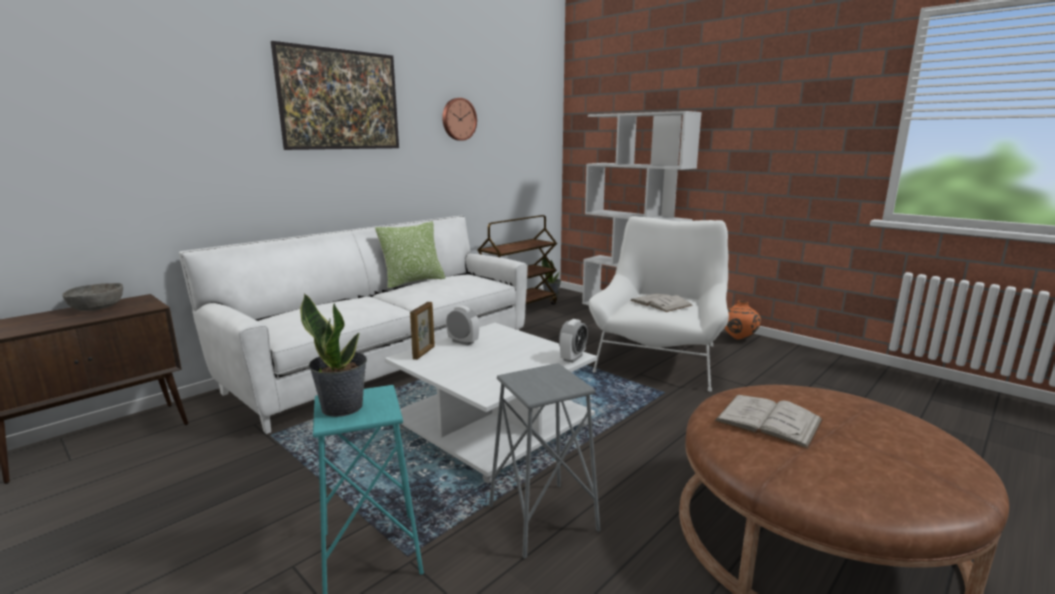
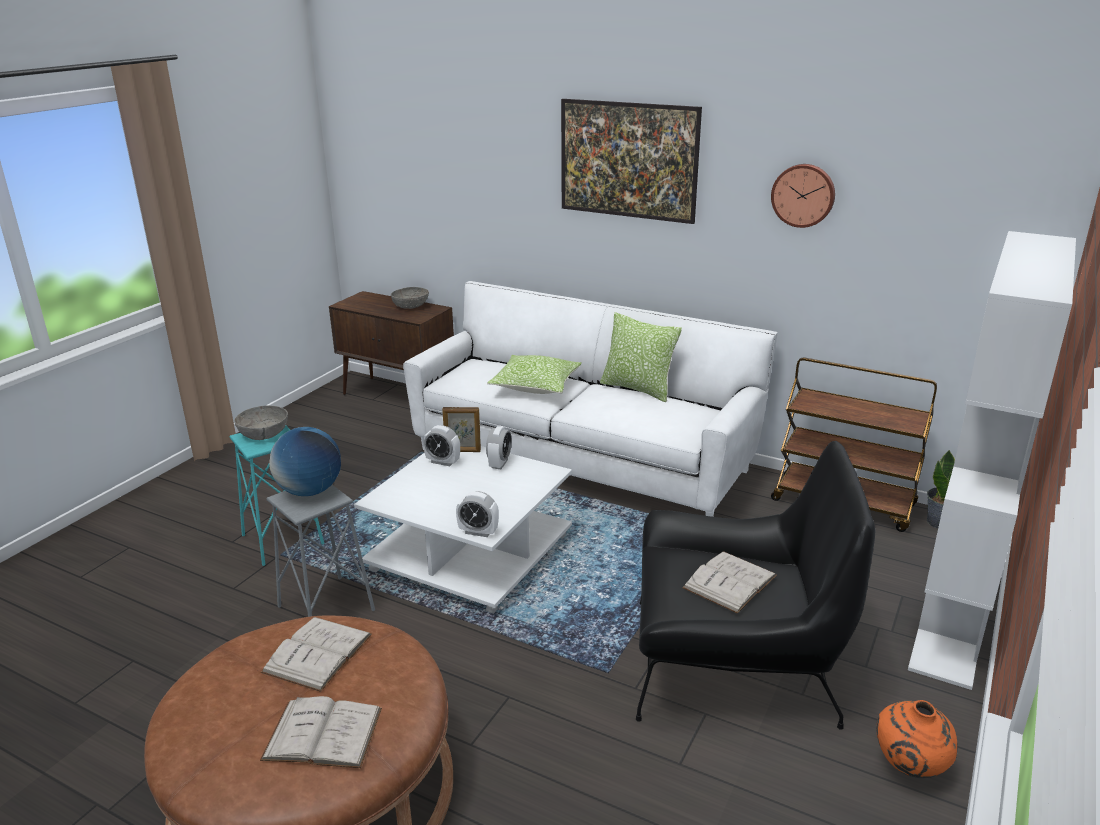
camera: 75 degrees right, 10 degrees up
(342, 407) = (263, 434): potted plant -> grey bowl
(360, 305) = (536, 386): none -> pillow
(437, 362) = (443, 462): none -> alarm clock
(529, 381) = (309, 491): none -> globe
(659, 358) = (733, 663): white armchair -> black armchair
(873, 421) = (323, 734): none -> white book

